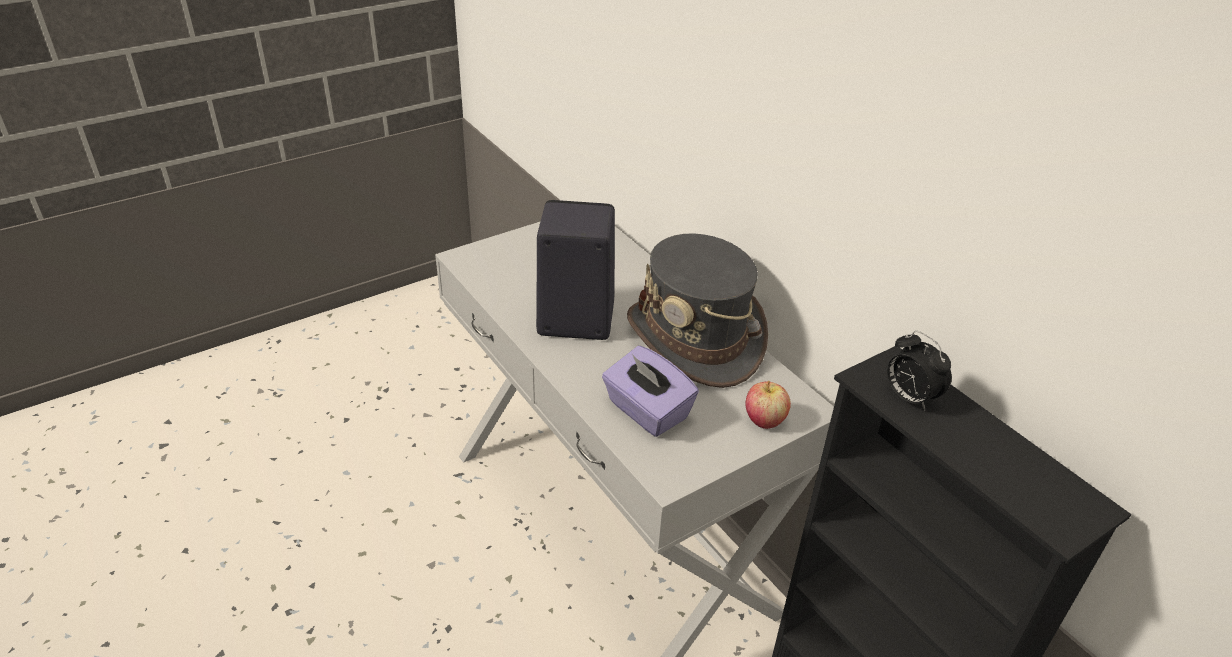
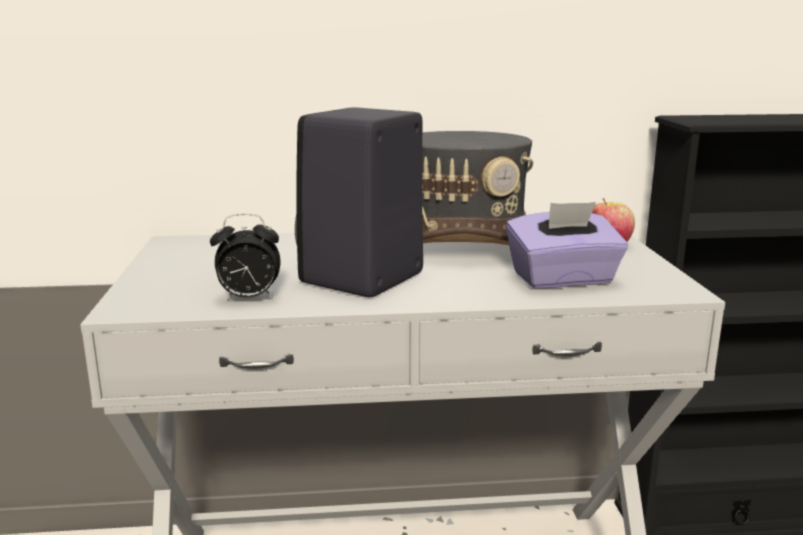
camera: 60 degrees left, 20 degrees down
(909, 397) = (733, 119): alarm clock -> alarm clock (248, 299)

